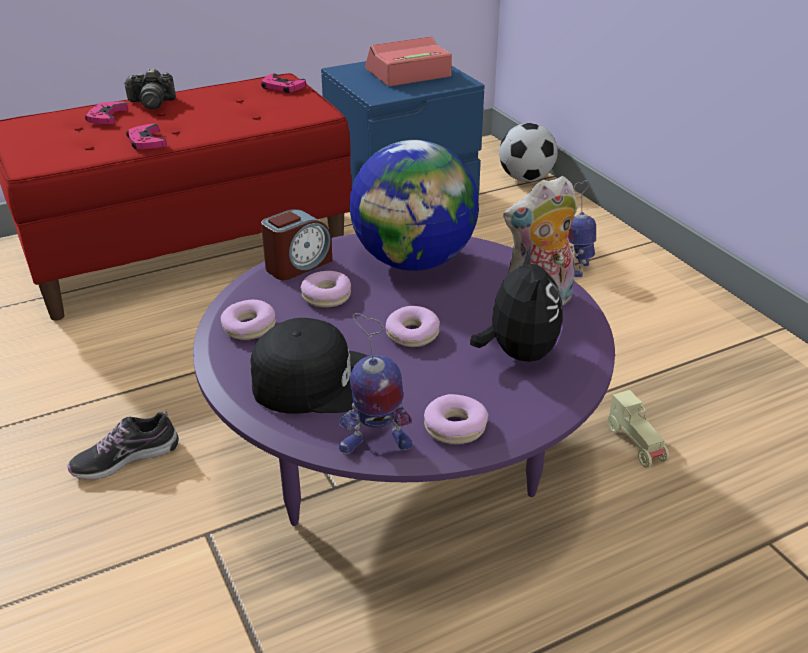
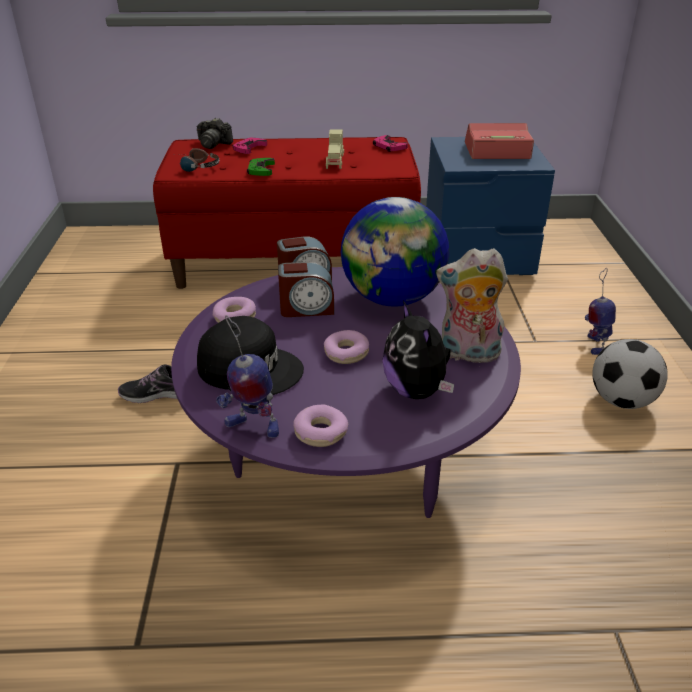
camera: 25 degrees right, 0 degrees up
(51, 152) = (194, 167): none -> headphones
(146, 141) = (261, 170): pink game controller -> green game controller
(152, 103) = (287, 143): camera -> camera (213, 144)
(326, 296) = (306, 309): donut -> alarm clock
(518, 353) = (417, 390): plush toy -> plush toy turned 135 degrees clockwise
(525, 179) = (597, 260): football -> football (621, 401)
(578, 268) = (594, 344): toy robot -> toy robot turned 45 degrees counterclockwise
(636, 444) = (547, 505): beige toy car -> beige toy car (335, 162)

